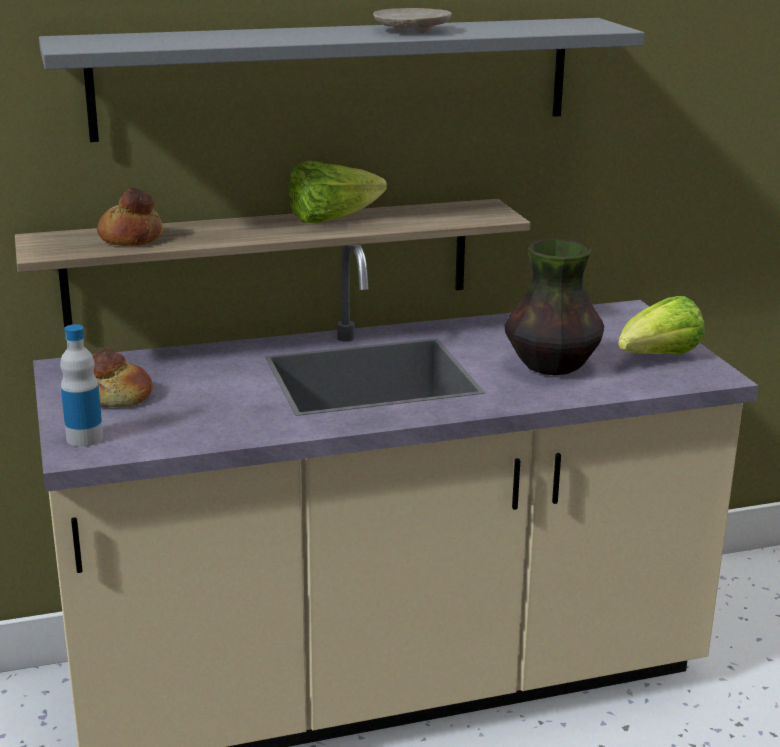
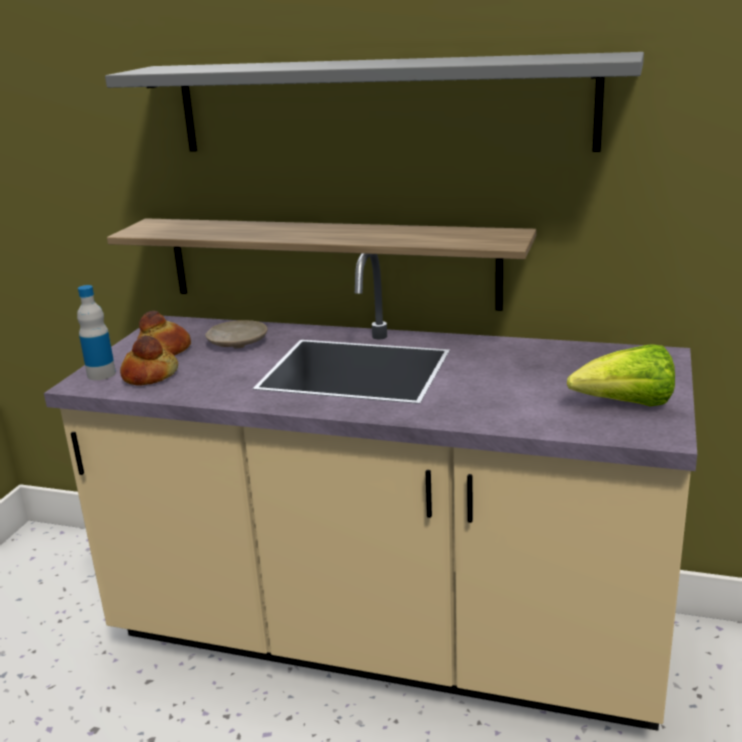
camera: 35 degrees right, 0 degrees up
(130, 238) = (203, 228): bread -> bread (149, 375)
(331, 220) = (363, 231): lettuce -> none
(411, 30) = (420, 61): beige plate -> beige plate (237, 343)
(551, 367) = (510, 392): vase -> none

